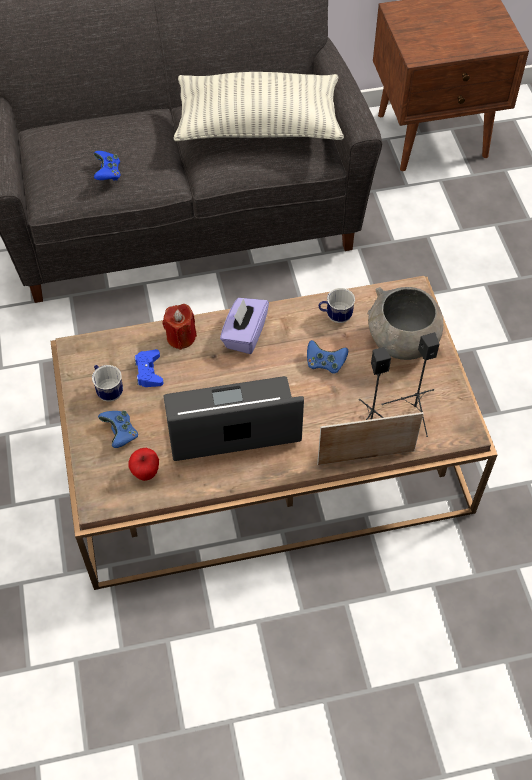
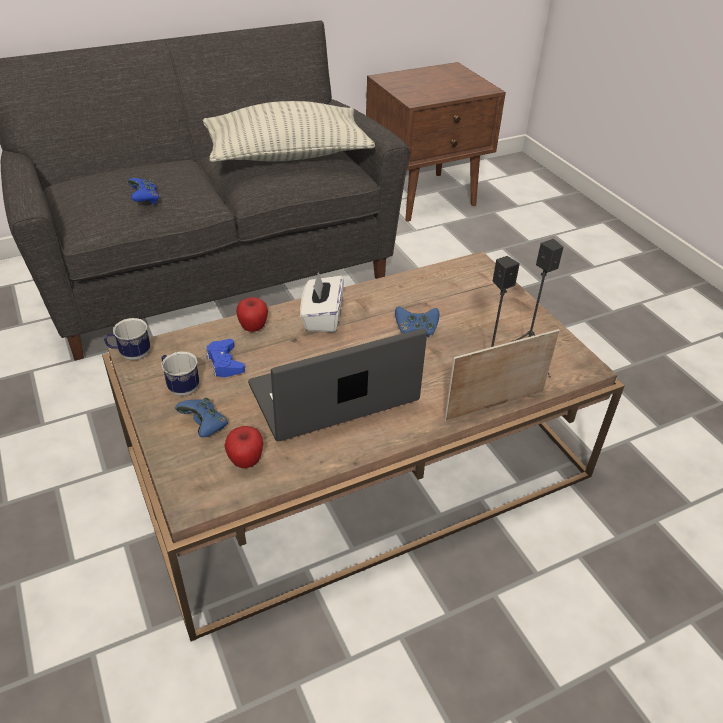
camera: 15 degrees left, 15 degrees down
(181, 337) = (253, 328): red candle -> apple
(244, 335) = (322, 317): purple tissue box -> white tissue box
(335, 316) = (410, 291): mug -> mug (131, 355)
(401, 343) = (486, 304): grey bowl -> none

